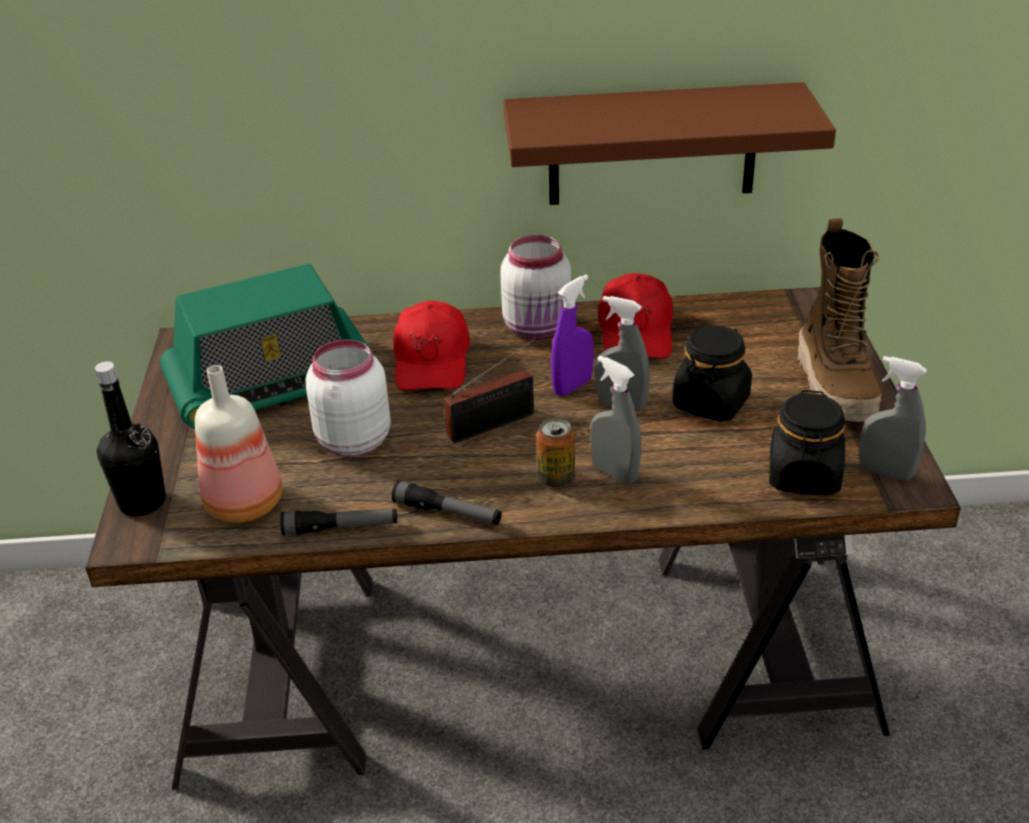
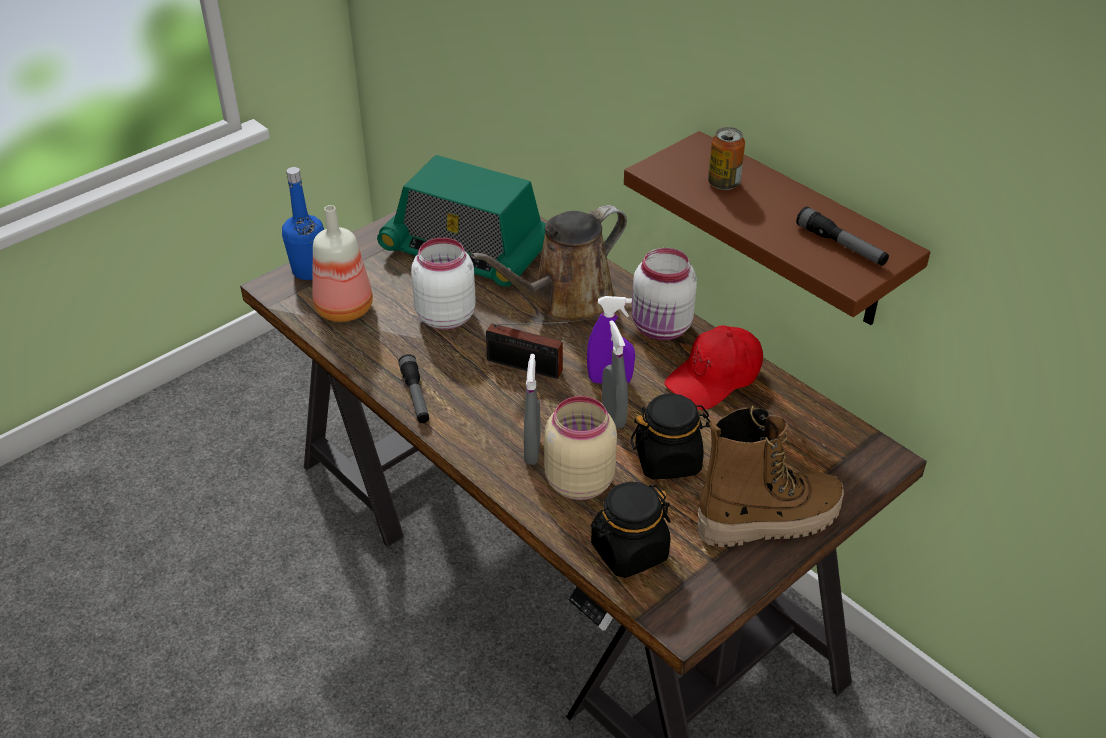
camera: 50 degrees right, 5 degrees up
(142, 502) = (309, 271): black bottle -> blue bottle
(340, 528) = (358, 359): flashlight -> flashlight (841, 245)
(432, 361) = (565, 301): red cap -> brown watering can
(556, 478) = (498, 426): can -> can (723, 183)
(684, 464) = (577, 481): none -> beige jar
(835, 386) = (768, 520): boot -> boot turned 150 degrees counterclockwise
(886, 472) = (682, 597): grey spray bottle -> none

